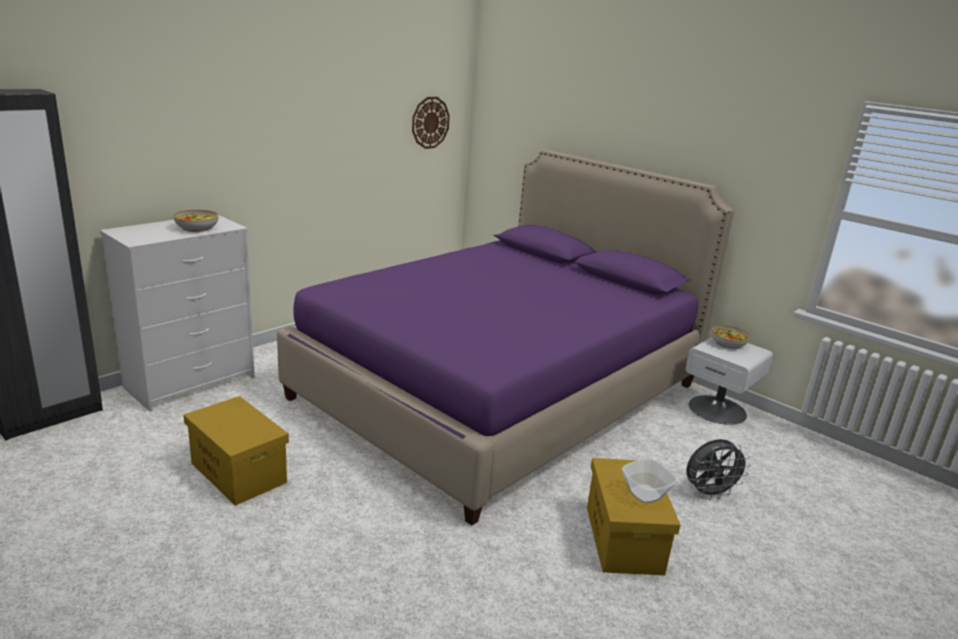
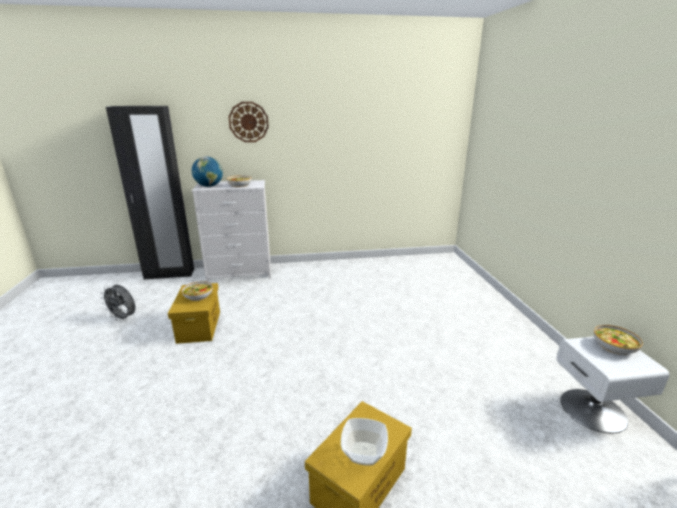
camera: 40 degrees right, 0 degrees up
(145, 236) = (209, 186): none -> globe
(241, 420) = (198, 296): none -> bowl
(430, 122) = (430, 131): wall clock -> wall clock (248, 122)
(500, 391) = (400, 328): purple bed -> none
(709, 493) = (491, 487): grey fan -> grey fan (124, 318)

